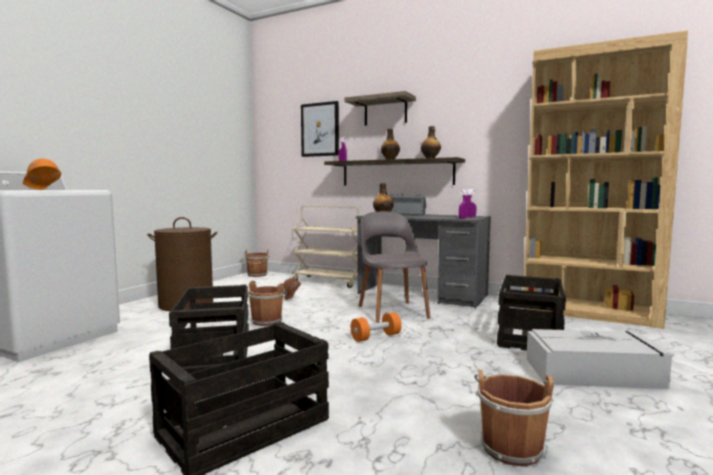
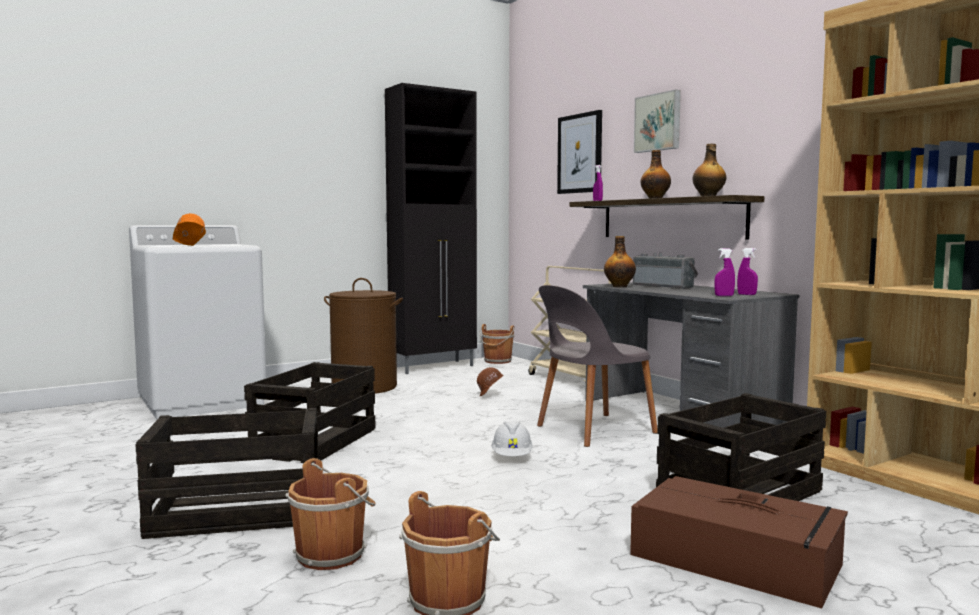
camera: 30 degrees right, 0 degrees up
(218, 284) = (434, 367): none -> black cabinet
(267, 321) = (419, 418): brown bucket -> brown bucket (333, 554)
(376, 337) = (512, 457): orange dumbbell -> white hard hat
(385, 111) = (658, 122): shelf -> picture
(392, 311) = (593, 430): grey chair -> grey chair turned 135 degrees counterclockwise
(594, 373) = (738, 560): grey storage box -> brown storage box

